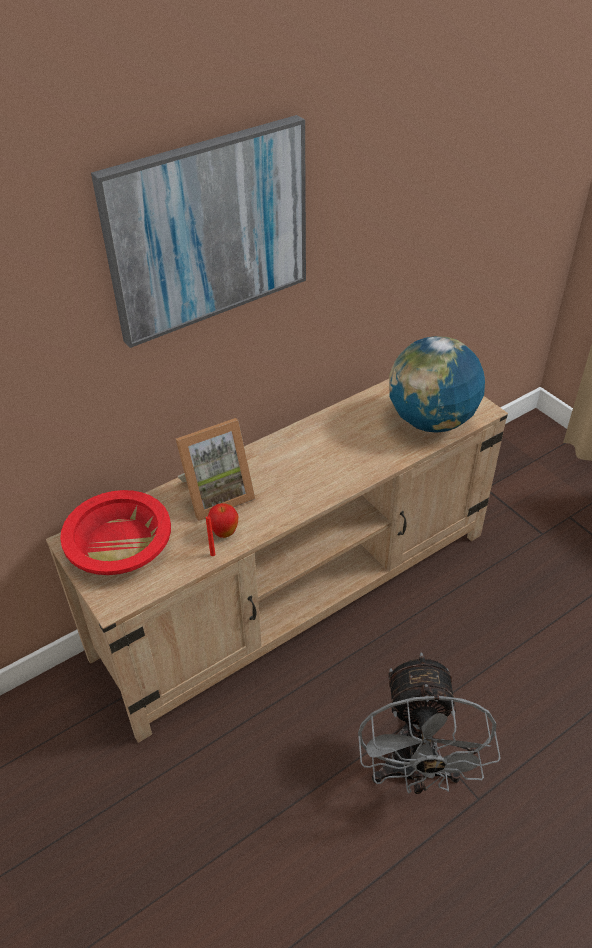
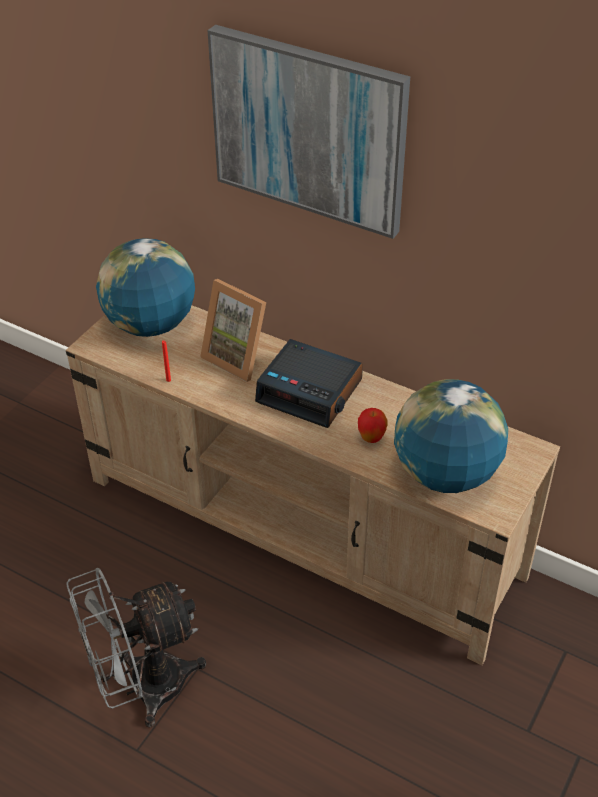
camera: 65 degrees right, 0 degrees up
(120, 545) = (150, 325): red bowl -> globe
(224, 533) = (196, 378): apple -> apple (371, 438)
(293, 463) = (310, 391): none -> alarm clock

